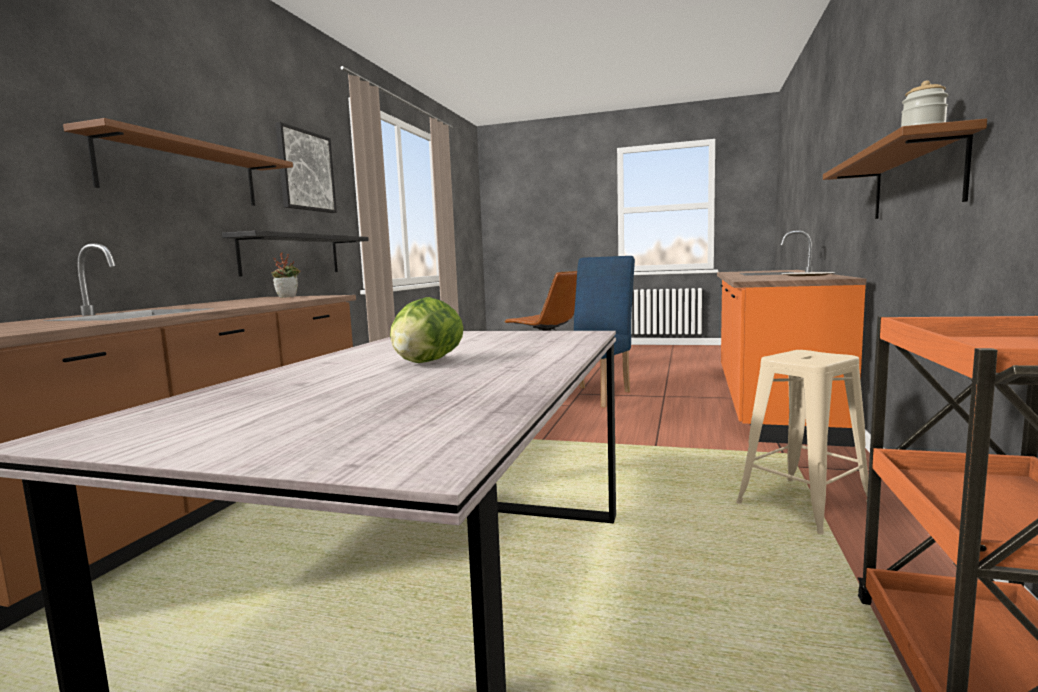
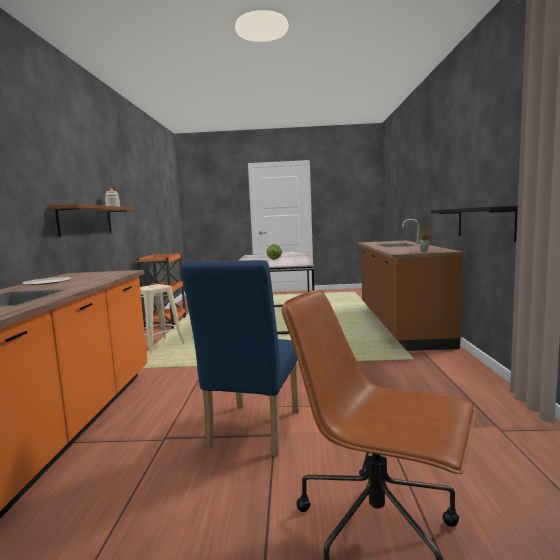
camera: 165 degrees right, 0 degrees up
(183, 173) = (448, 178): brown shelf -> none
(305, 171) = (501, 144): picture -> none

